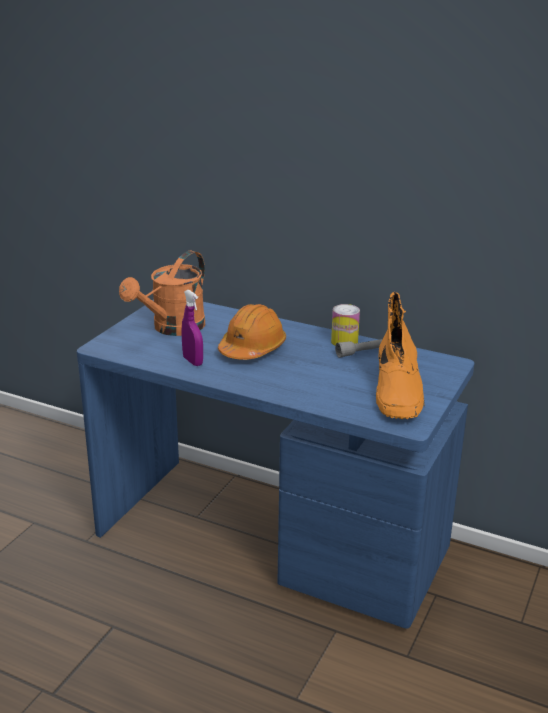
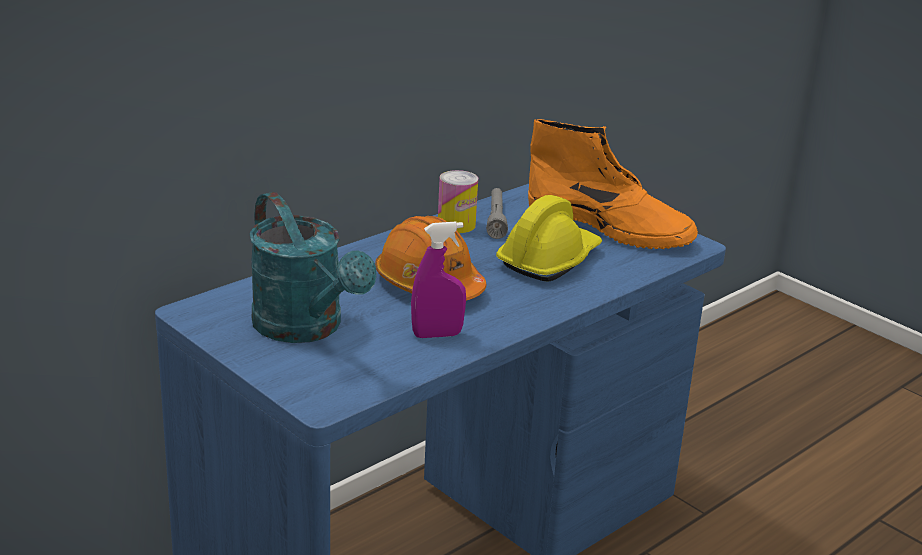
camera: 70 degrees left, 0 degrees up
(172, 328) = (306, 328): orange watering can -> turquoise watering can
(324, 377) = (549, 260): none -> yellow hard hat

